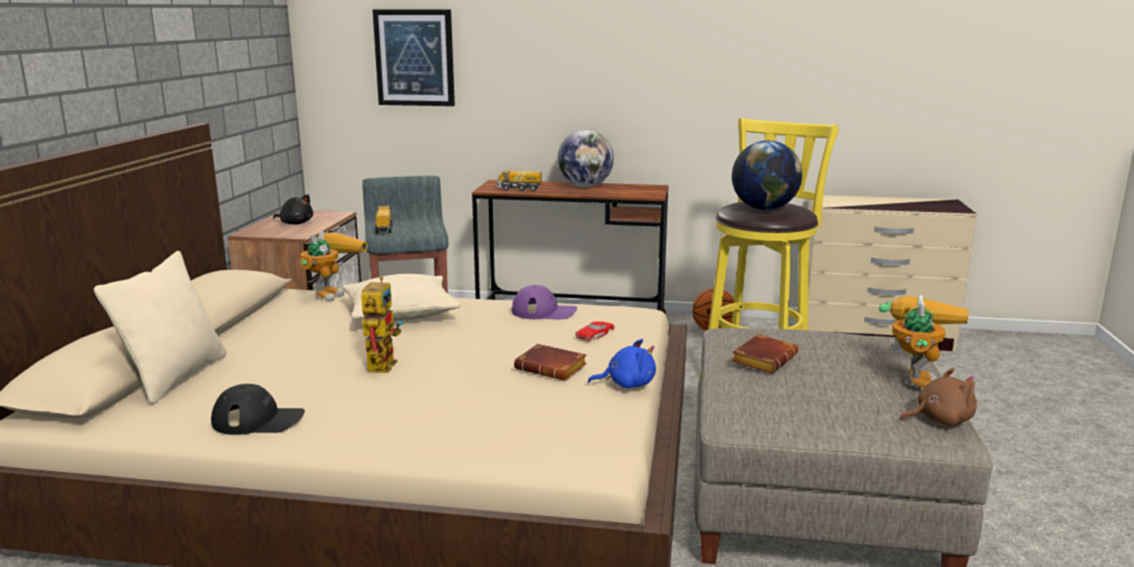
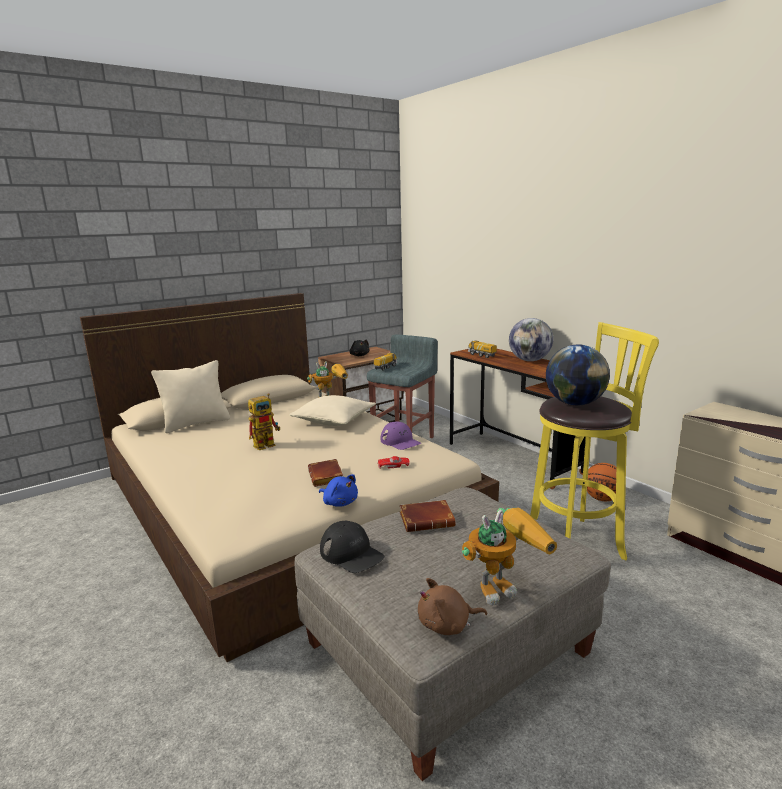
camera: 45 degrees right, 0 degrees up
(258, 420) = (175, 454): black cap -> black cap (351, 554)
(414, 58) = (453, 258): picture -> none
(939, 420) = (447, 625): brown plush toy -> brown plush toy turned 135 degrees clockwise

